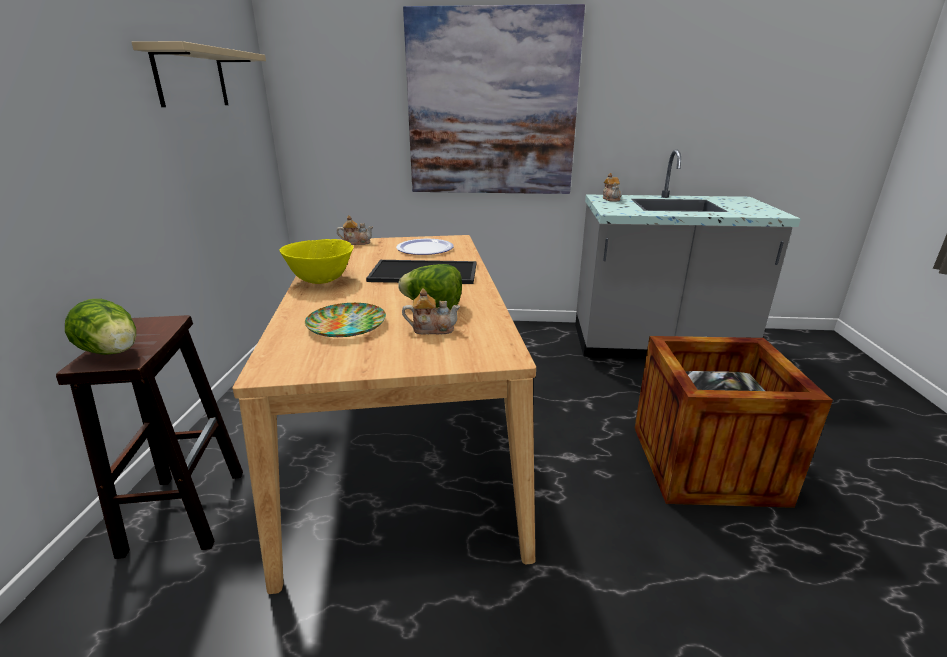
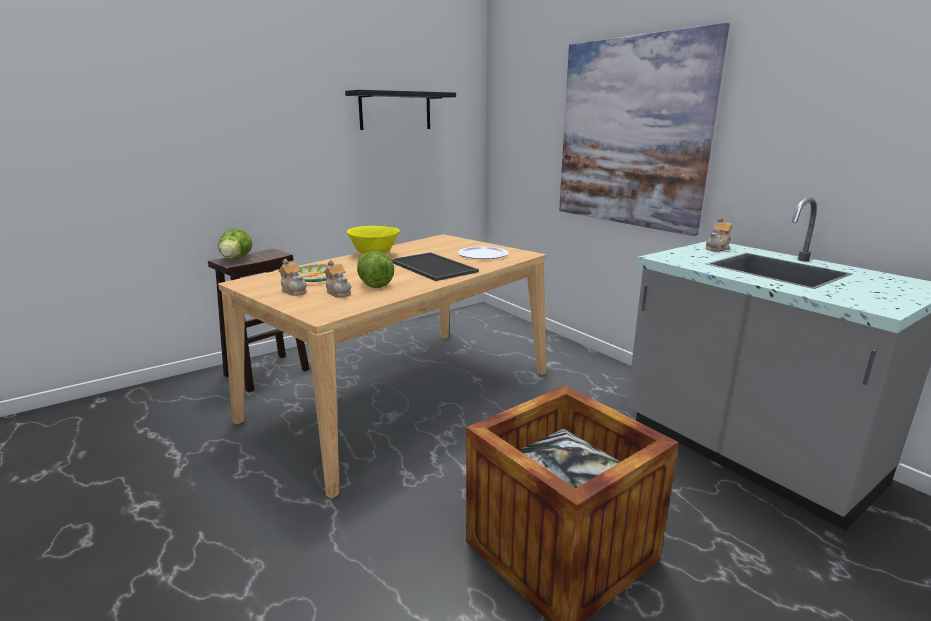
camera: 50 degrees right, 5 degrees down
(191, 78) = (395, 111): beige shelf -> black shelf
(356, 242) = (457, 241): teapot -> teapot (294, 291)

